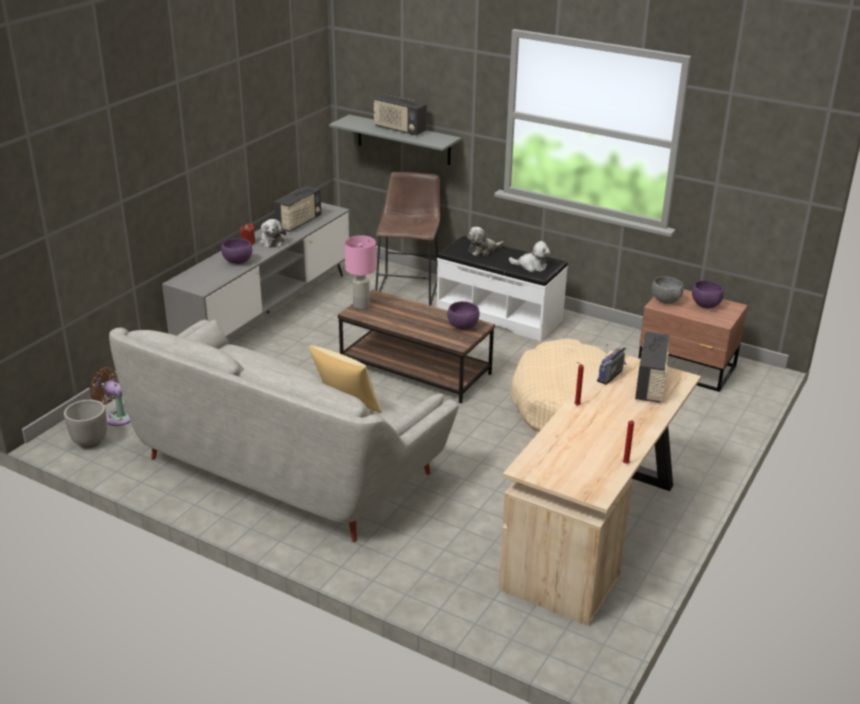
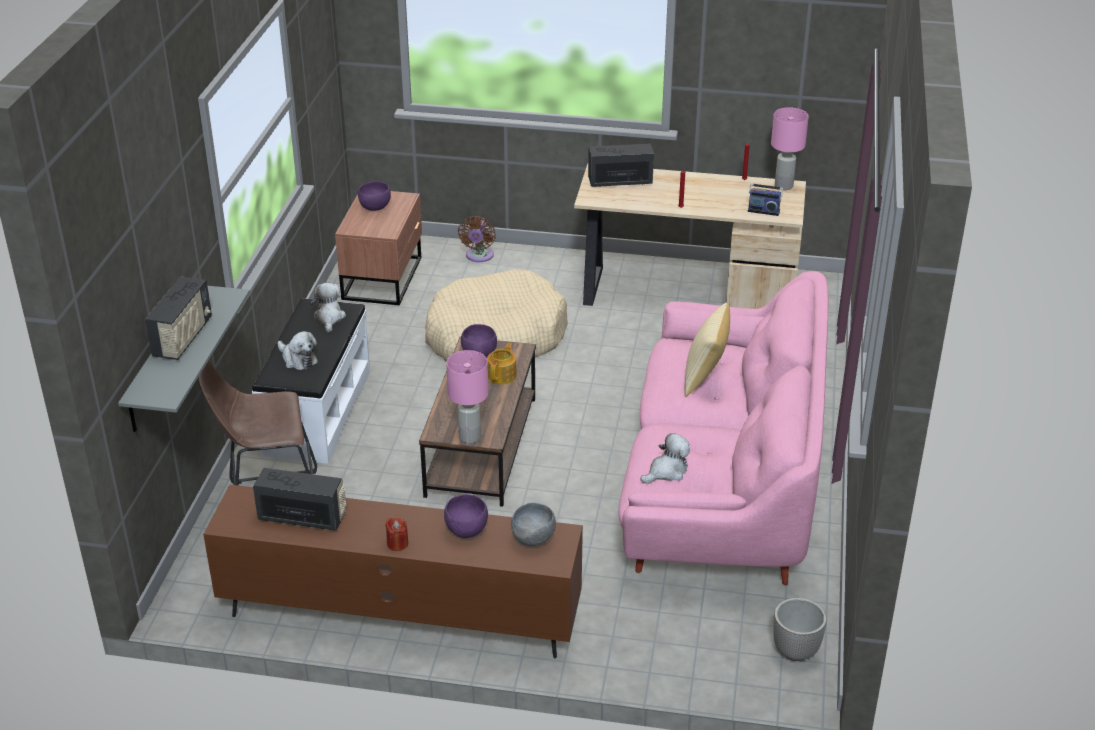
camera: 110 degrees left, 5 degrees up
(117, 416) = (733, 652): brown fan -> brown fan (479, 256)
(268, 312) = (400, 616): grey tv stand -> brown tv stand
(271, 241) = (382, 522): plush toy -> plush toy (666, 471)
(287, 463) = (720, 484): grey sofa -> pink sofa
(428, 331) = (502, 375): none -> teapot
(600, 488) = (783, 185): none -> pink table lamp
(611, 376) = (621, 199): radio -> radio (764, 210)
(665, 301) = (378, 229): grey bowl -> grey bowl (534, 539)

